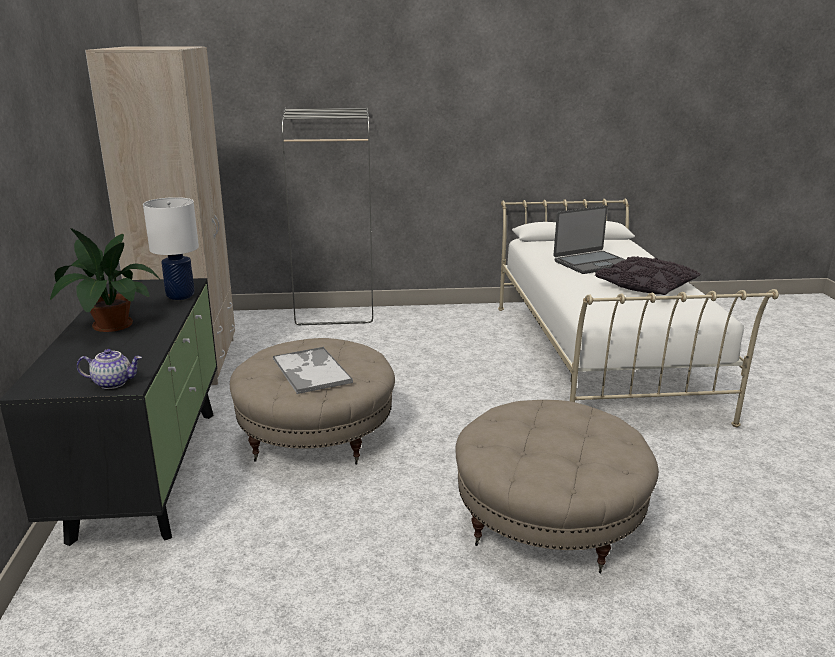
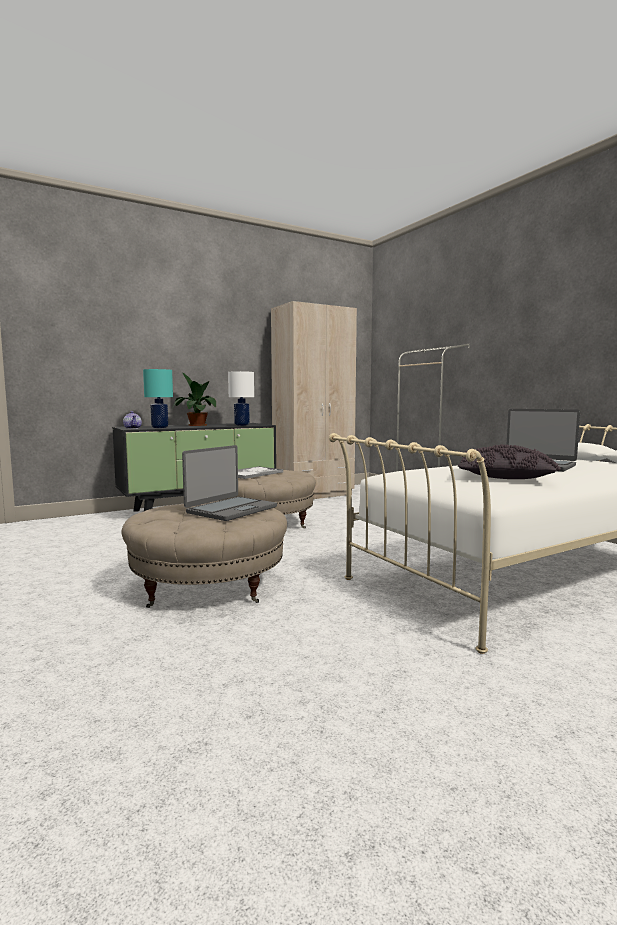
camera: 65 degrees right, 15 degrees down
(142, 359) = (160, 428): none -> turquoise table lamp
(560, 423) = (231, 510): none -> laptop

